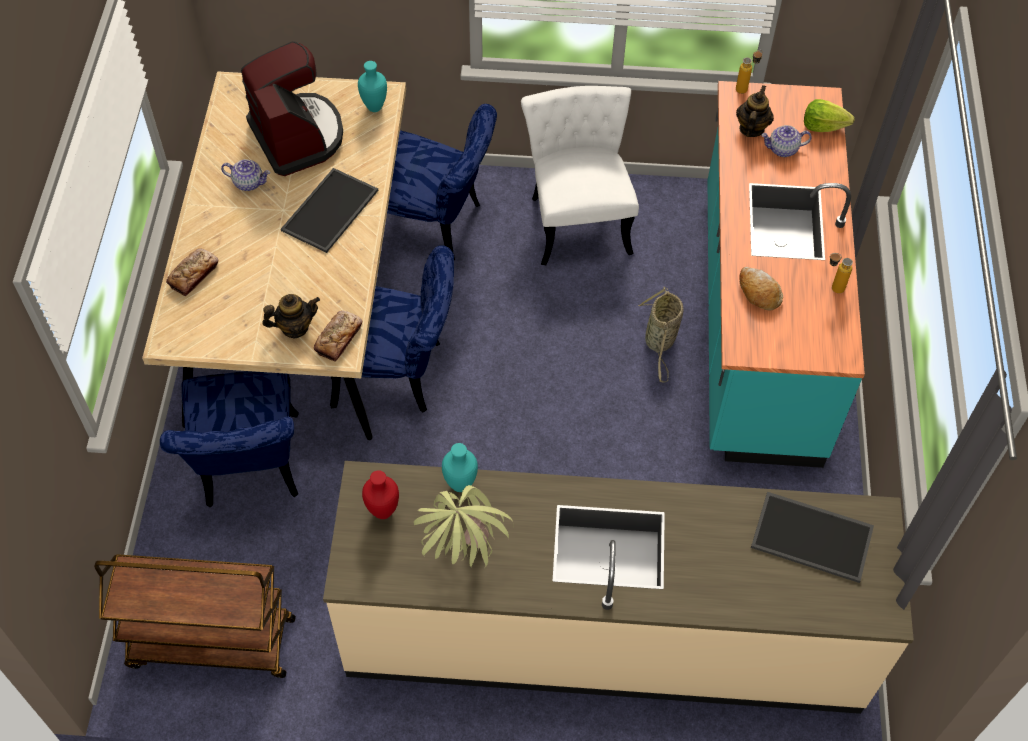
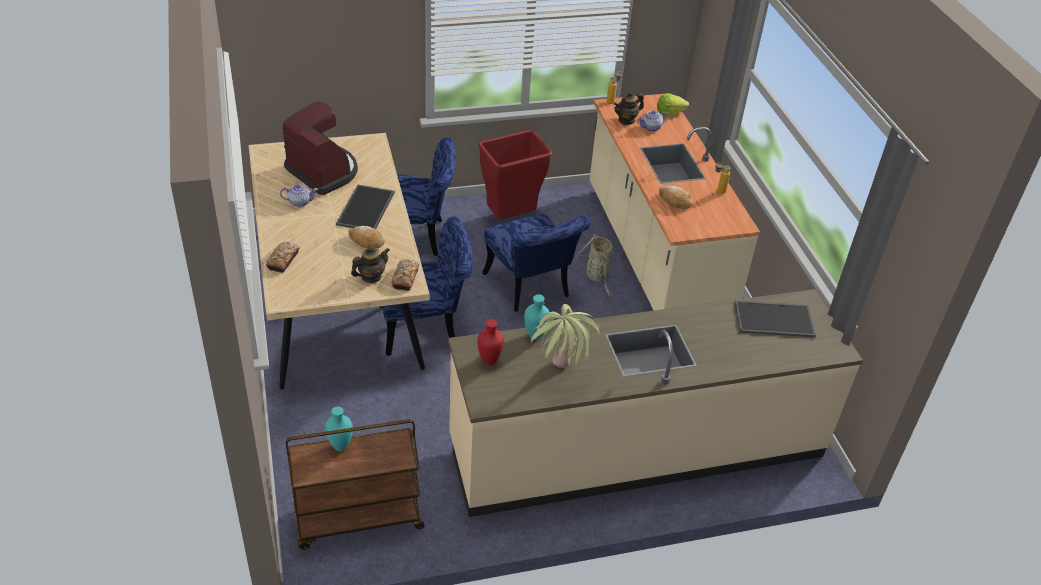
camera: 20 degrees left, 15 degrees down
(249, 470) = (342, 405): blue chair -> blue chair (530, 289)
(310, 267) = (366, 241): none -> bread
(373, 107) = (370, 148): turquoise vase -> turquoise vase (339, 446)
(577, 218) = (511, 217): white chair -> red trash can
(751, 128) = (626, 120): teapot -> teapot turned 120 degrees counterclockwise
(757, 321) = (654, 253): turquoise counter -> beige counter

